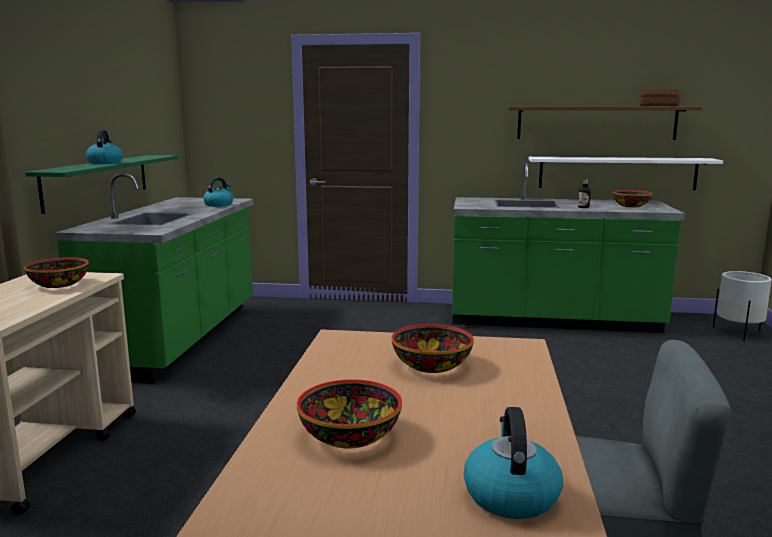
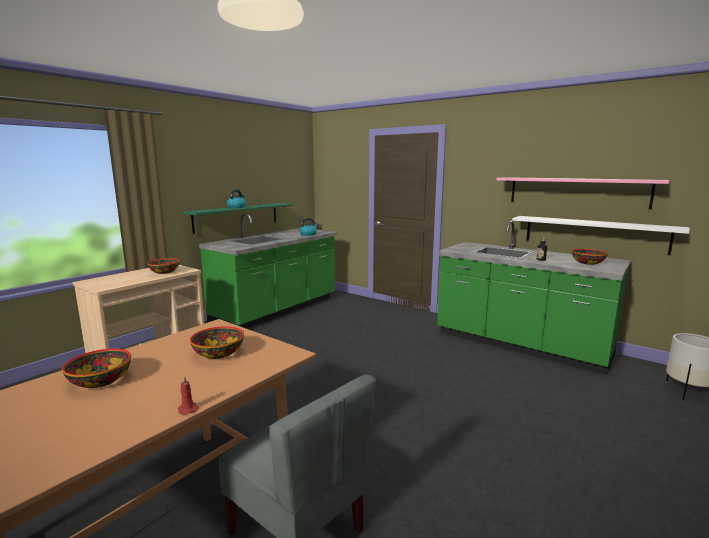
camera: 30 degrees right, 0 degrees up
(510, 495) = (85, 437): kettle -> none
(552, 428) = (187, 409): none -> red candle
(596, 123) = (576, 191): brown shelf -> pink shelf
(659, 106) = (630, 179): bread -> none

